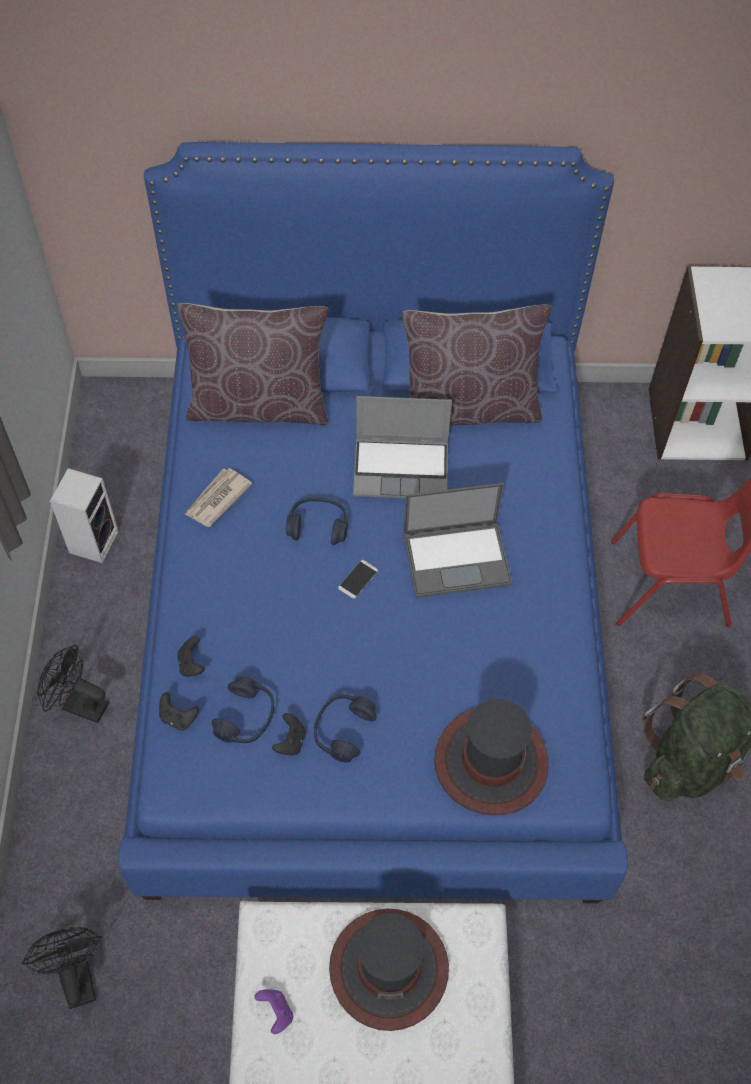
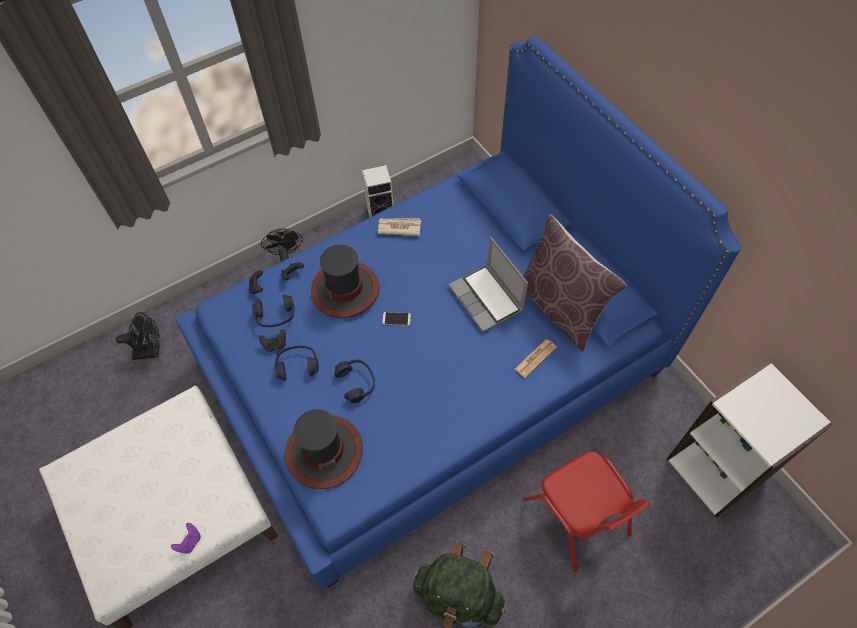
camera: 60 degrees right, 0 degrees up
(76, 975) = (151, 351): black fan -> black fan turned 45 degrees clockwise
(258, 405) = (474, 209): brown pillow -> none
(276, 1012) = (140, 435): purple game controller -> purple game controller (190, 542)
(318, 526) = (416, 281): blue headphones -> blue headphones (356, 382)
(388, 968) = (190, 476): hat -> hat (345, 289)
(458, 558) = (448, 360): laptop -> none
(517, 470) = (535, 358): none -> newspaper

